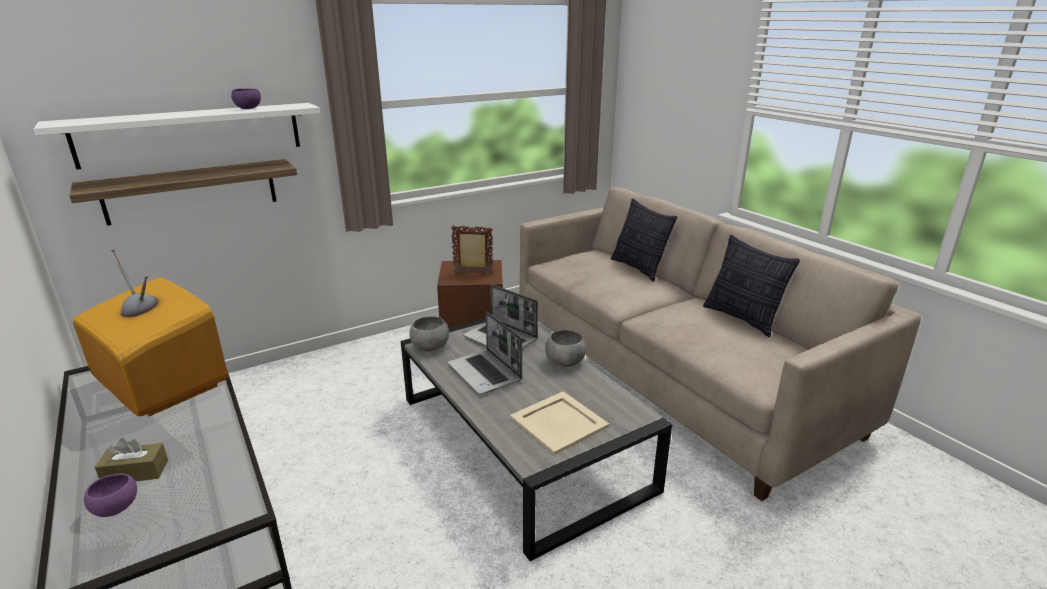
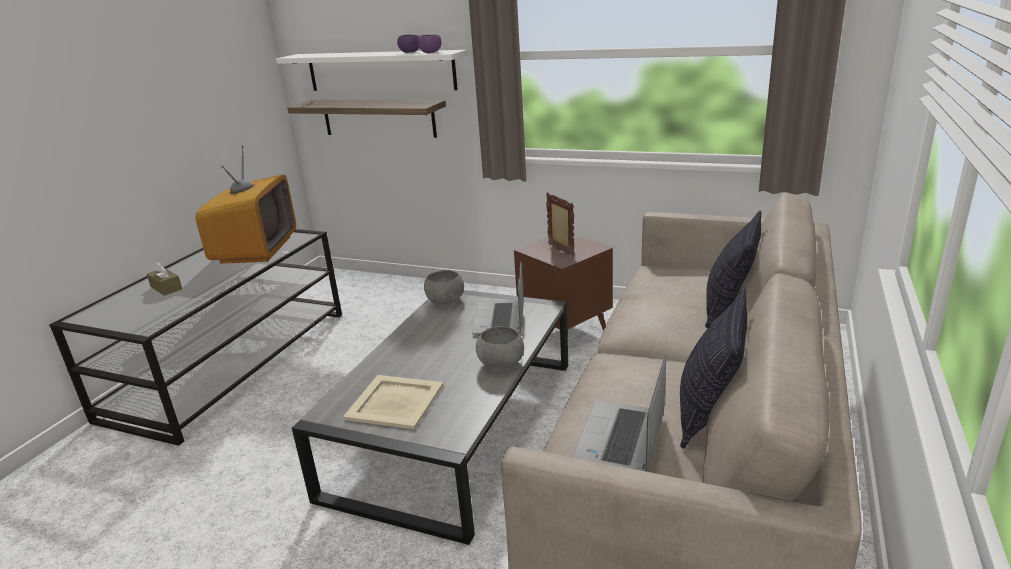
camera: 55 degrees right, 0 degrees up
(116, 508) = (133, 300): purple bowl -> purple bowl (430, 52)
(485, 373) = (434, 338): laptop -> laptop (621, 440)

